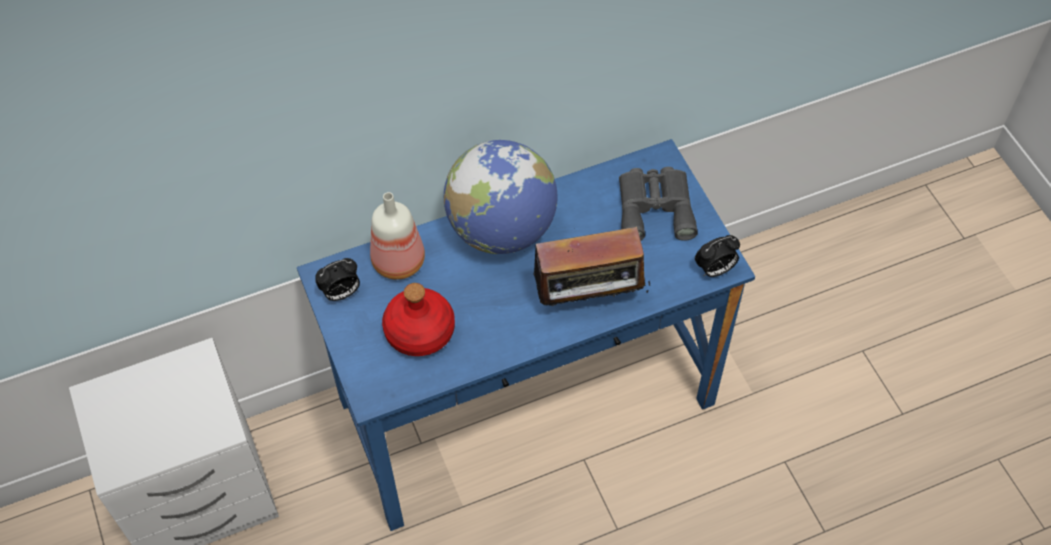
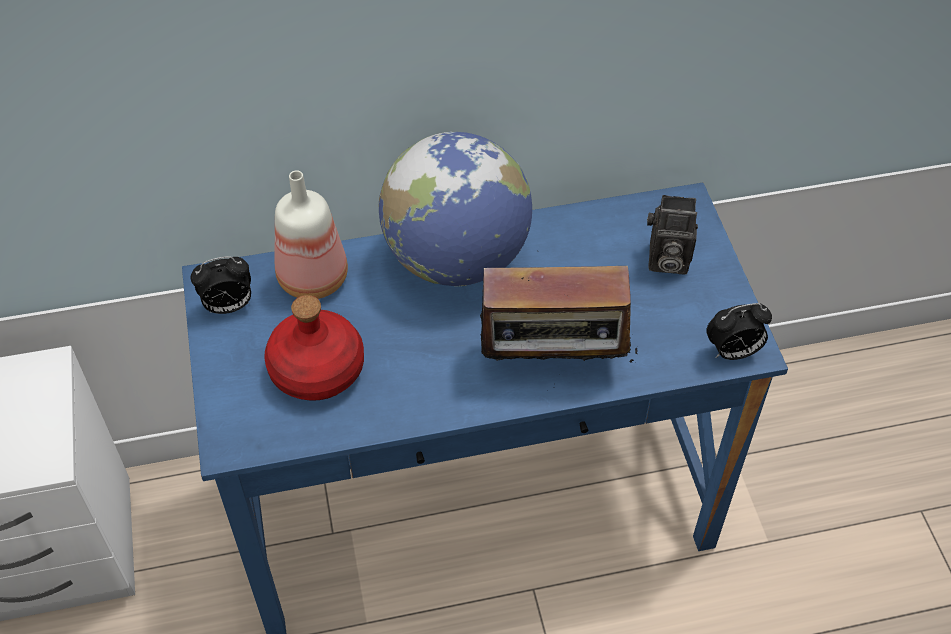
camera: 10 degrees right, 5 degrees down
(655, 206) = (665, 260): grey binoculars -> camera

